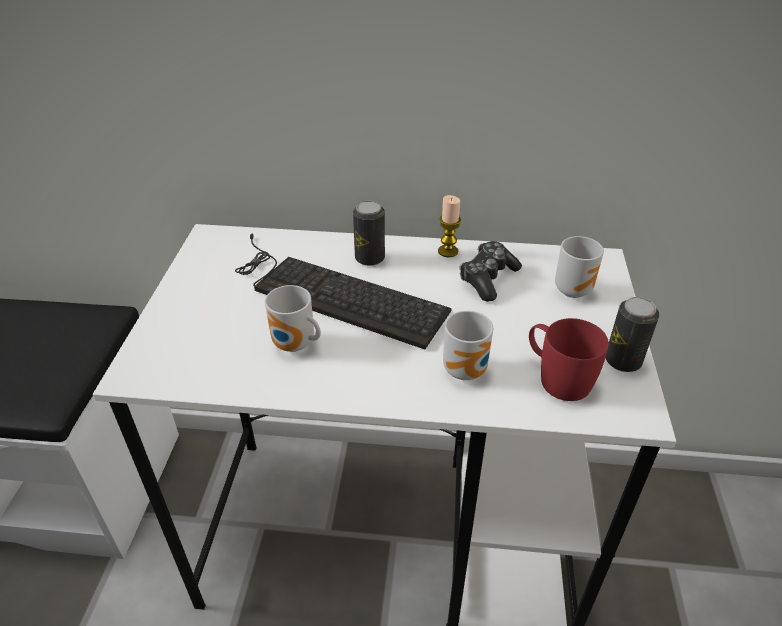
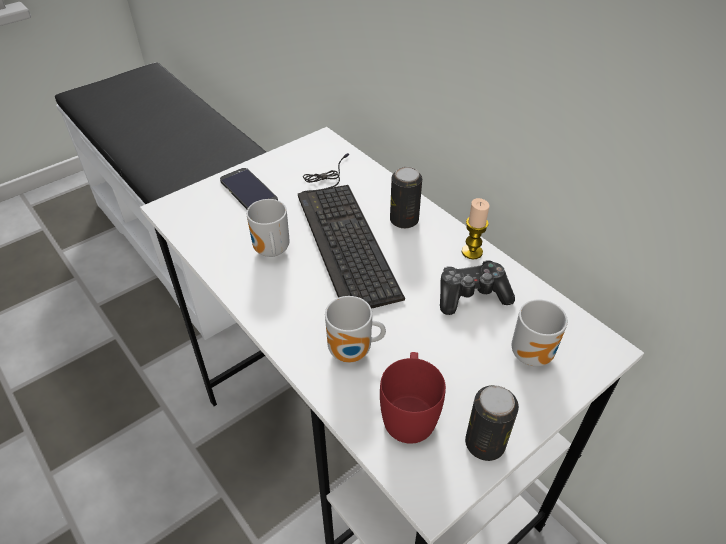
camera: 45 degrees right, 5 degrees up
(198, 312) = (248, 191): none -> phone

